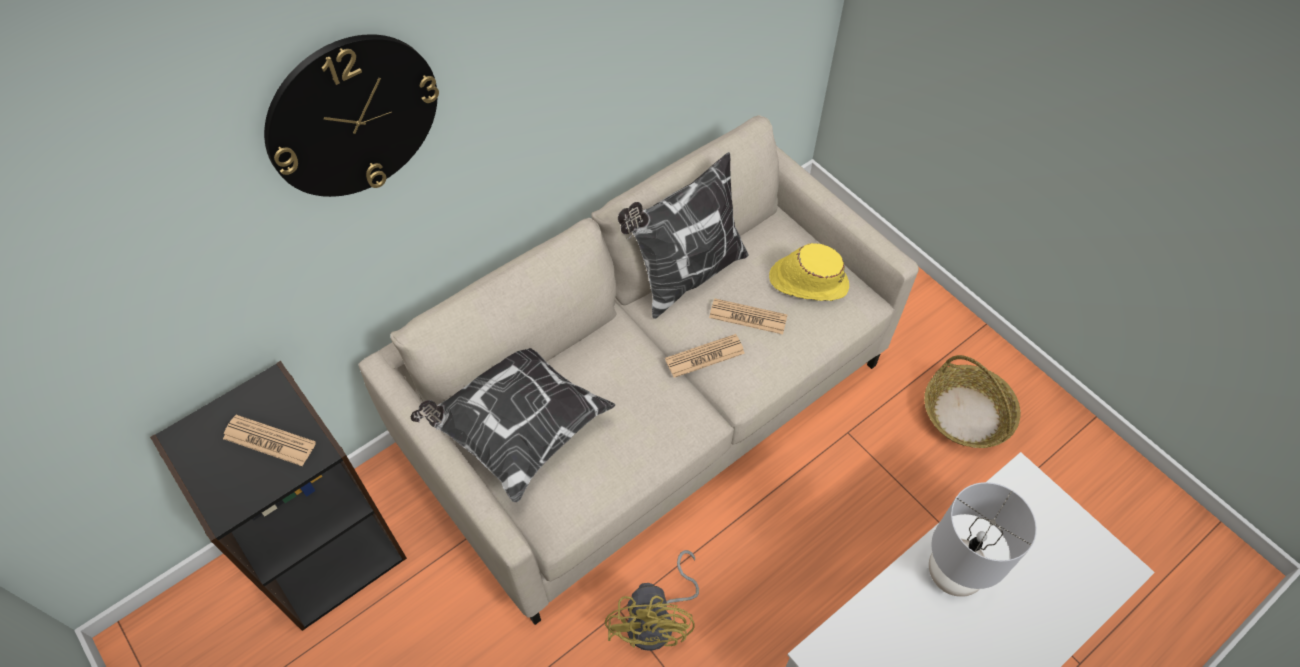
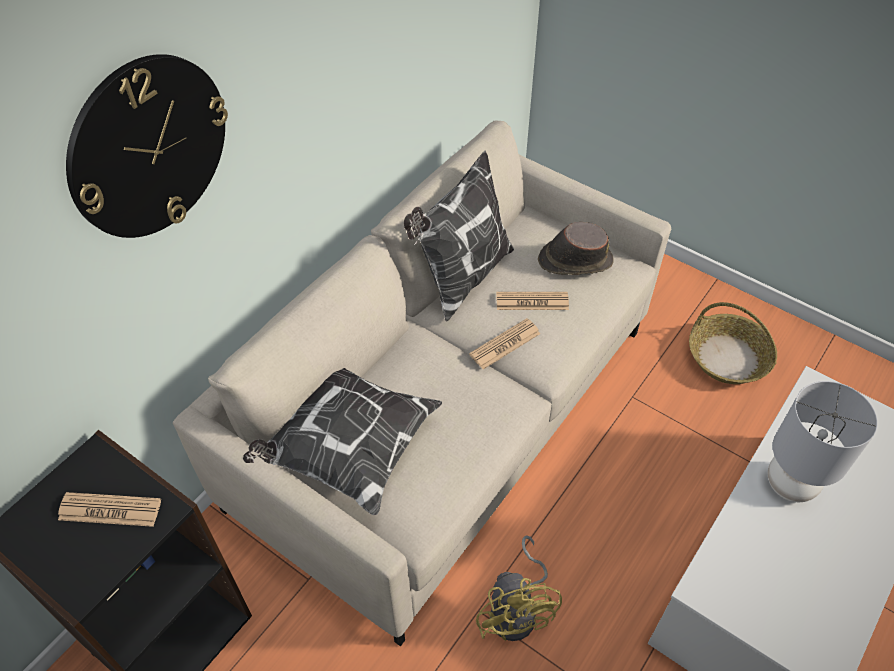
camera: 15 degrees left, 5 degrees down
(807, 281) = (574, 260): yellow hat -> brown hat

